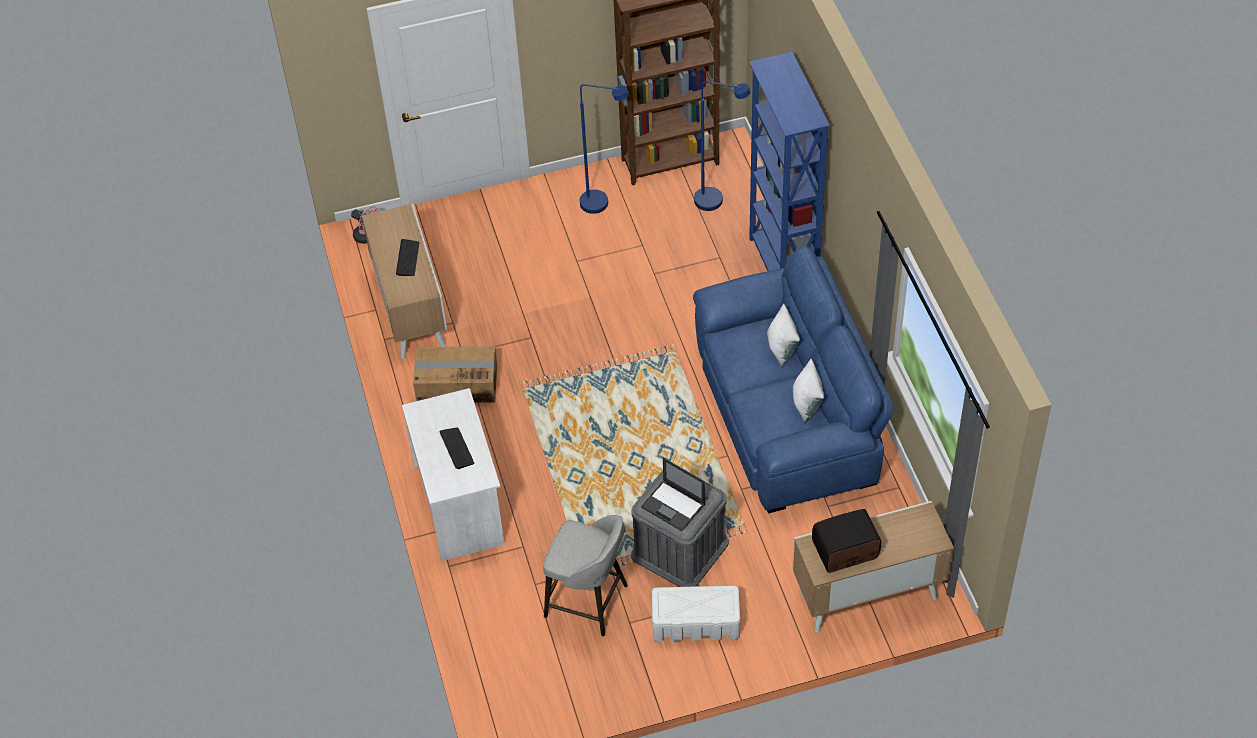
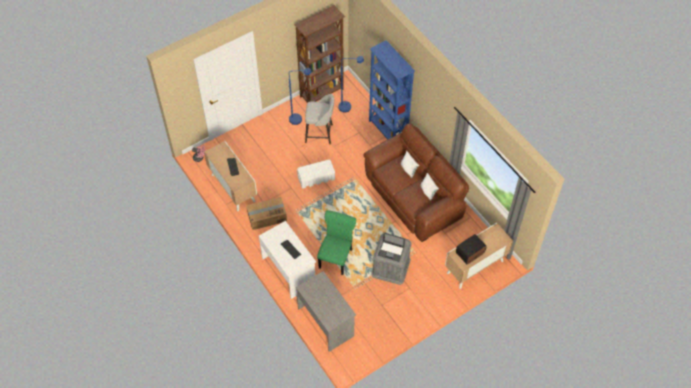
camera: 20 degrees left, 5 degrees up
(496, 626) = (326, 321): none -> grey desk
(570, 500) = (336, 257): none -> green chair
(588, 602) = (361, 300): grey stool -> grey stool (320, 133)
(696, 623) = (409, 297): white storage box -> white storage box (316, 178)
(788, 414) = (414, 196): blue sofa -> brown sofa

